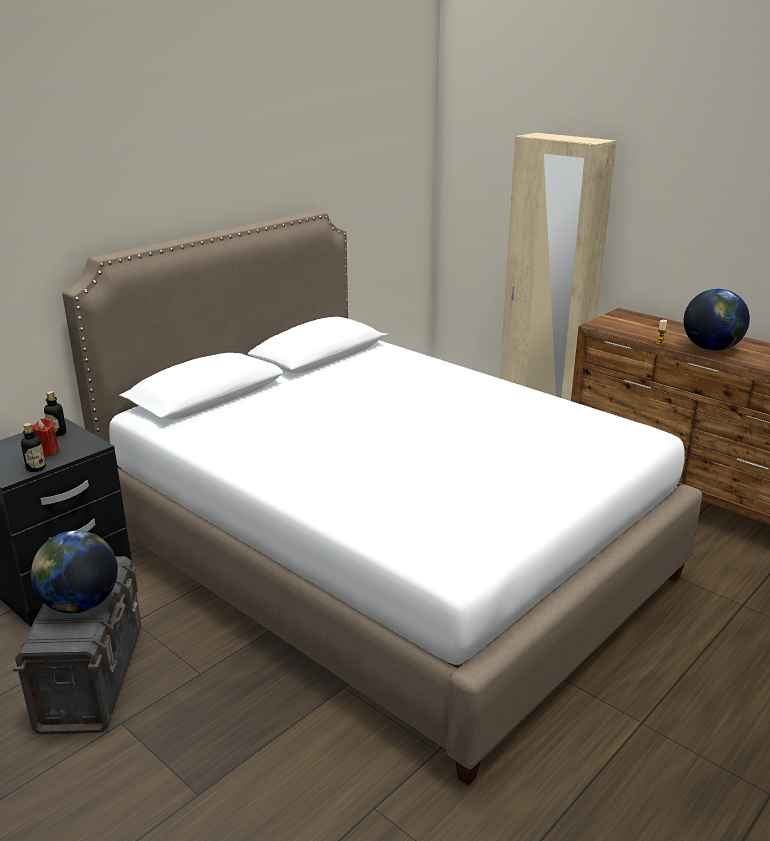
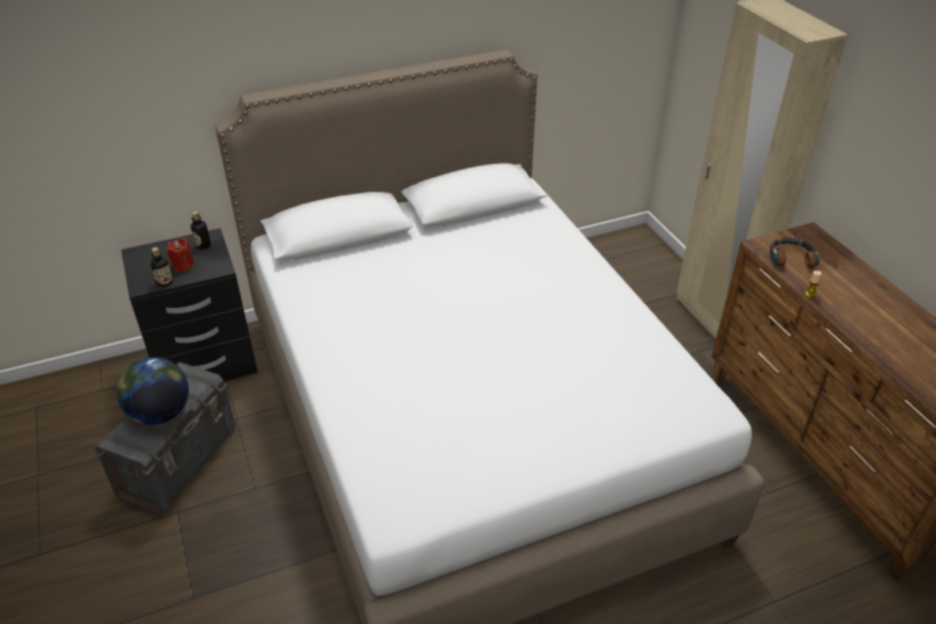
camera: 25 degrees right, 15 degrees up
(624, 327) = (791, 258): none -> headphones
(711, 348) = (864, 318): globe -> none

